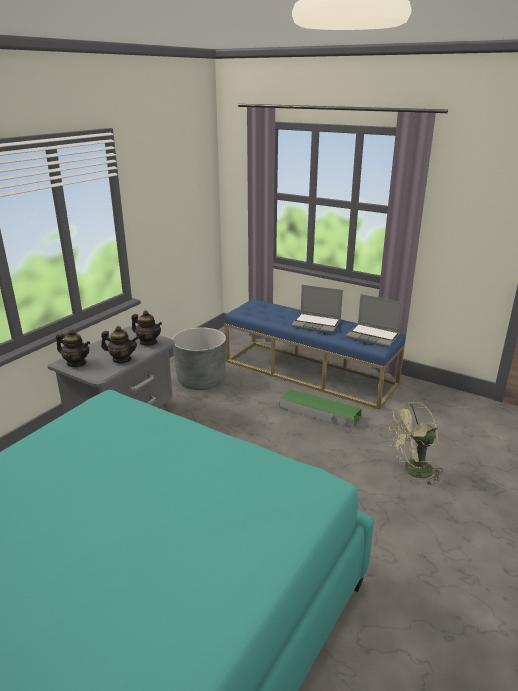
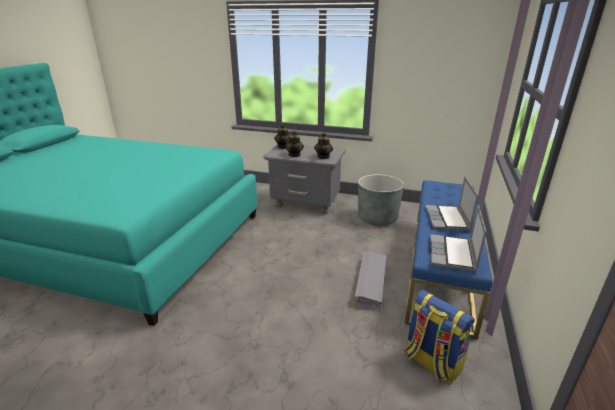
camera: 75 degrees right, 0 degrees up
(320, 412) = (370, 283): green storage box -> grey storage box
(413, 471) = (300, 355): green fan -> none
(421, 409) = (431, 363): none -> backpack

